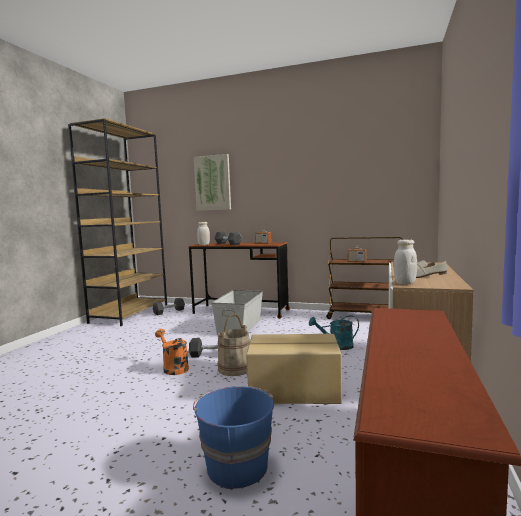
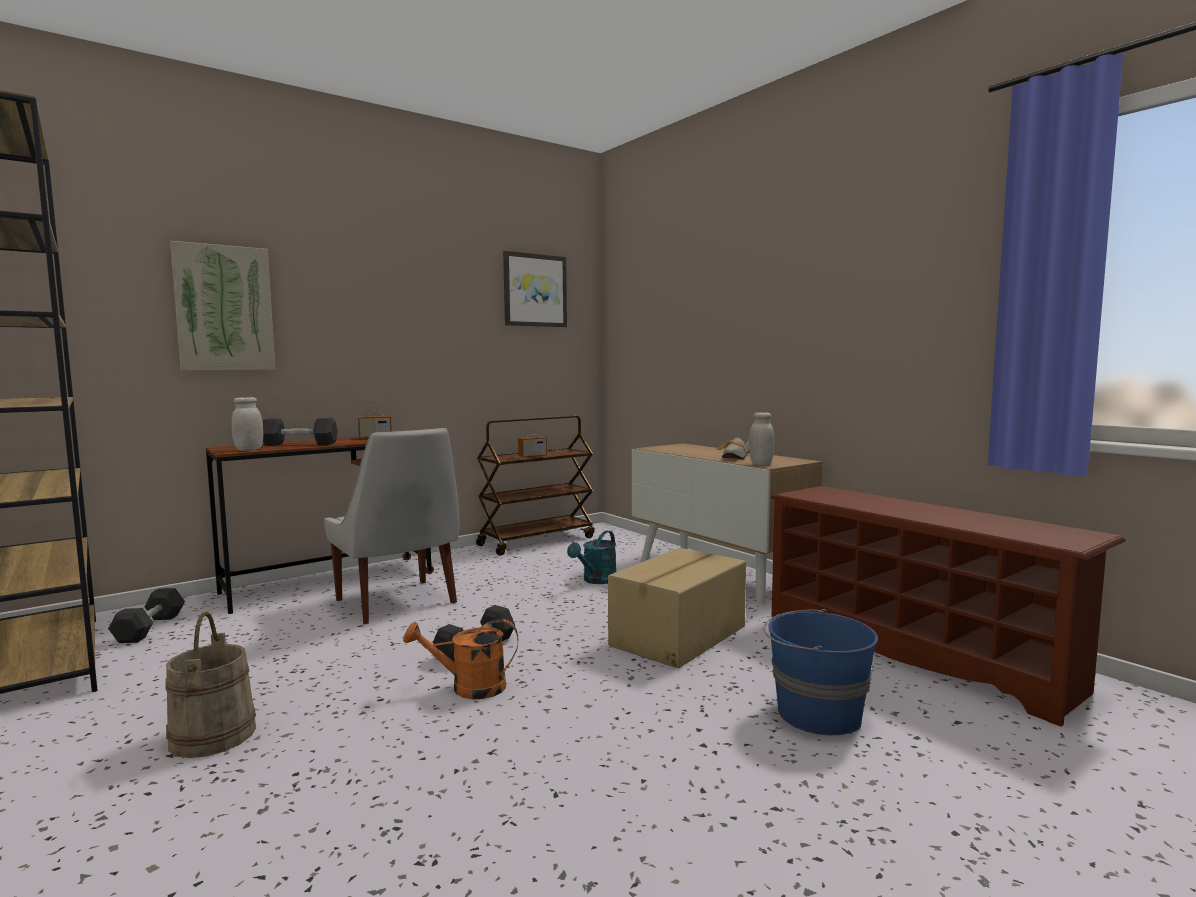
camera: 55 degrees left, 0 degrees up
(234, 368) = (556, 648): beige bucket -> beige bucket (212, 735)
(239, 327) = (398, 603): grey storage box -> white chair
(378, 153) = (534, 290): none -> picture

